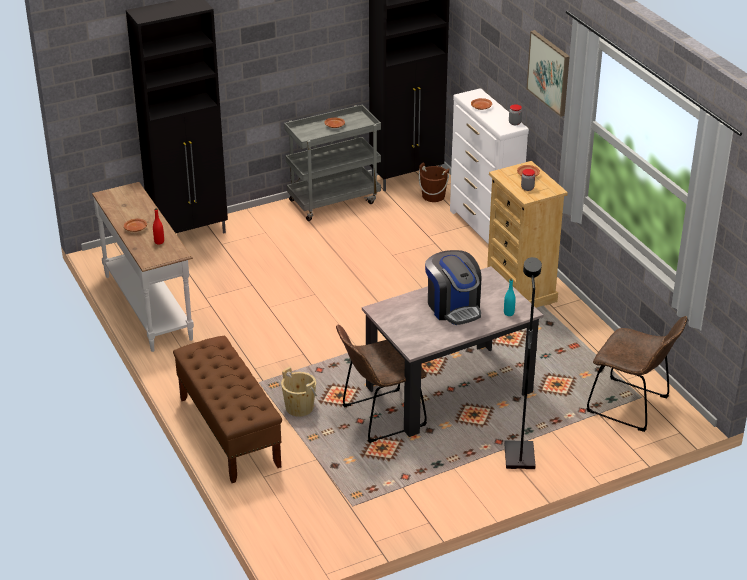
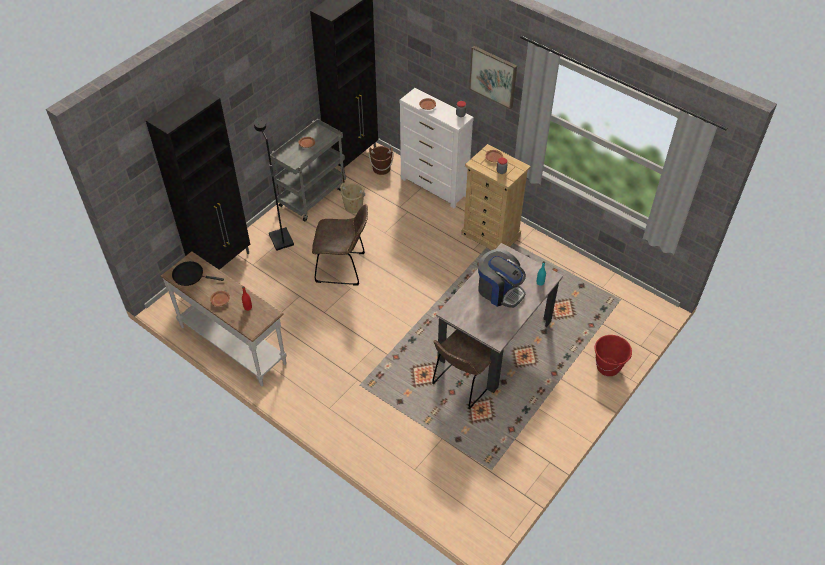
camera: 25 degrees left, 15 degrees up
(122, 200) = (190, 275): none -> black frying pan
(229, 432) = (365, 439): brown bench -> none
(299, 408) = (402, 397): beige bucket -> beige bucket (353, 206)
(518, 456) = (573, 381): black floor lamp -> black floor lamp (280, 240)
(573, 457) = (608, 367): none -> red bucket
(632, 406) = (619, 309): brown chair -> brown chair (343, 268)

